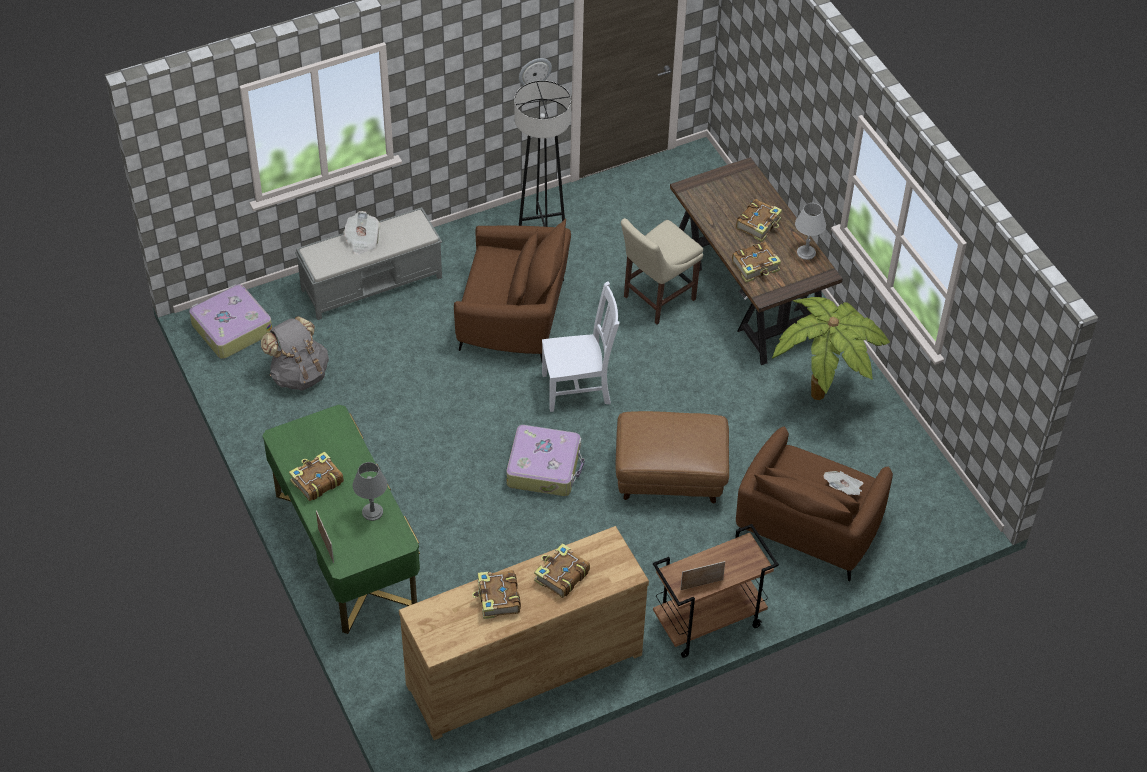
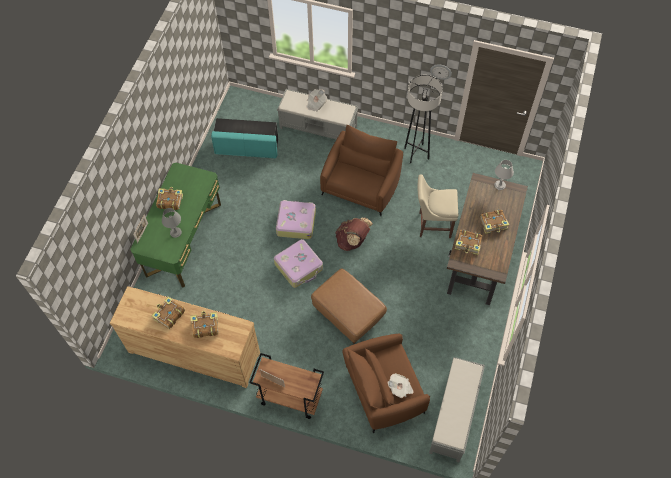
camera: 45 degrees right, 10 degrees up
(231, 328) = (243, 107): suitcase -> suitcase (296, 222)
(299, 374) = (247, 147): grey backpack -> turquoise ottoman
(514, 316) = (361, 186): brown armchair -> brown armchair turned 120 degrees counterclockwise
(579, 388) = (352, 241): white chair -> brown backpack
(806, 253) = (501, 255): grey table lamp -> grey table lamp (500, 185)
(820, 400) = (456, 333): potted plant -> none
(917, 490) = (454, 416): none -> grey bench

